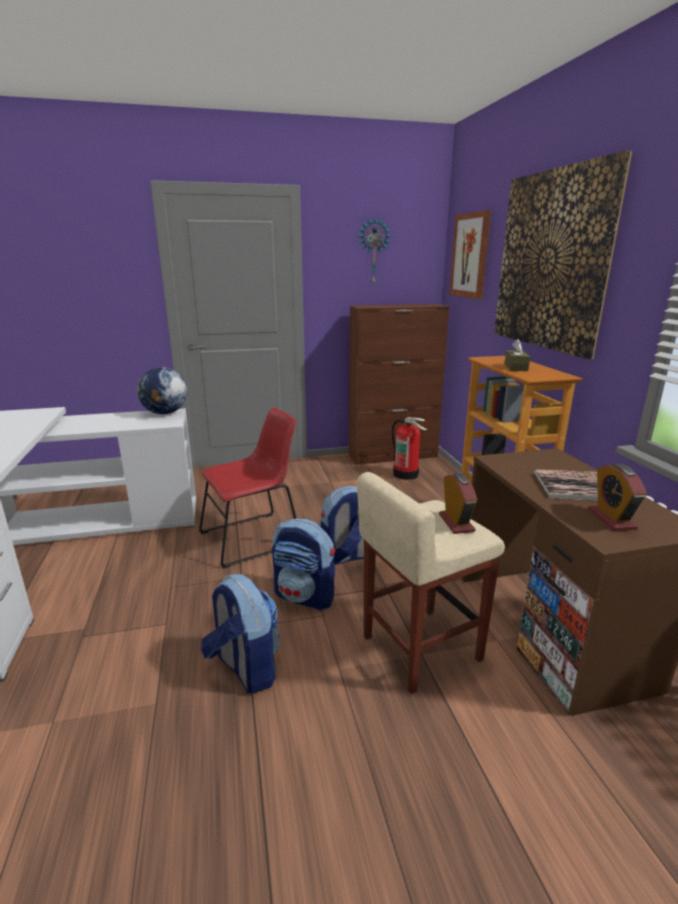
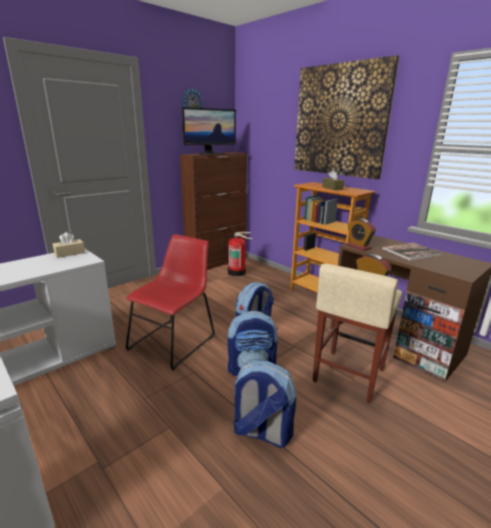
camera: 30 degrees left, 0 degrees up
(164, 413) = (70, 253): globe -> beige tissue box
(391, 305) = (209, 153): none -> monitor
(470, 256) = (262, 118): picture -> none
(612, 519) = (449, 265): alarm clock -> alarm clock (358, 247)

